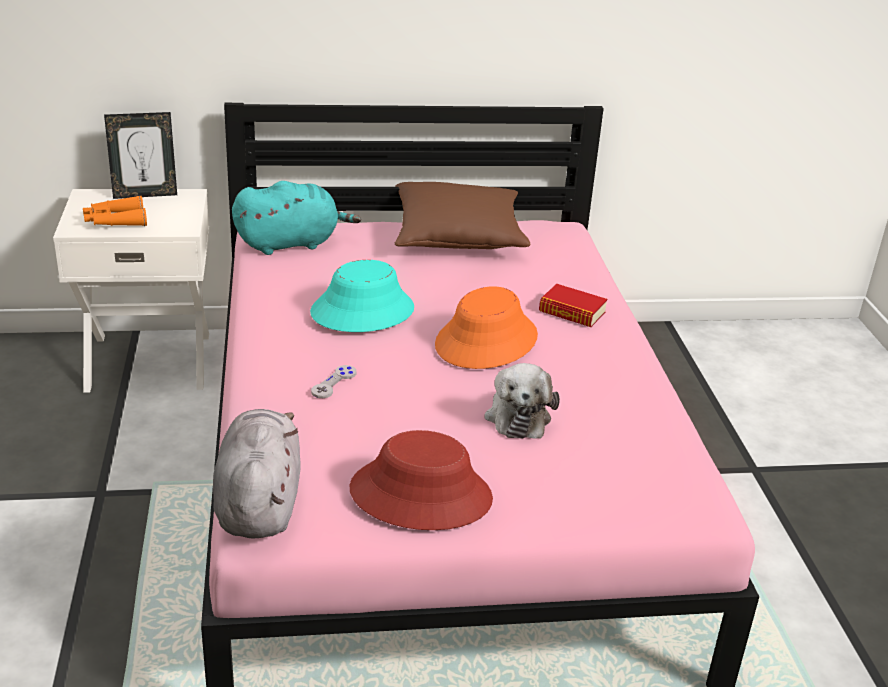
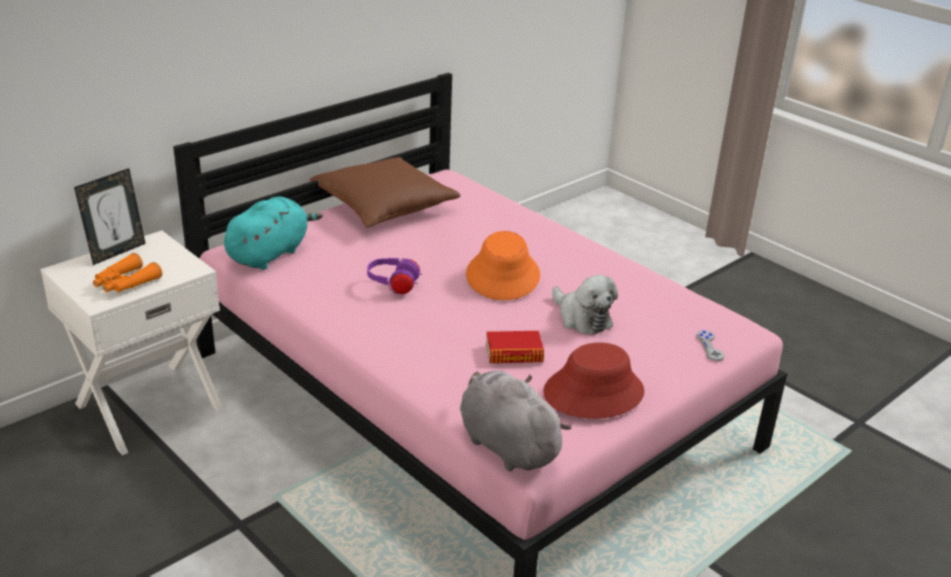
camera: 35 degrees left, 0 degrees up
(334, 383) = (444, 344): grey game controller -> grey game controller (710, 346)
(362, 311) = (394, 286): turquoise hat -> purple headphones
(572, 312) = (527, 235): book -> book (514, 353)

